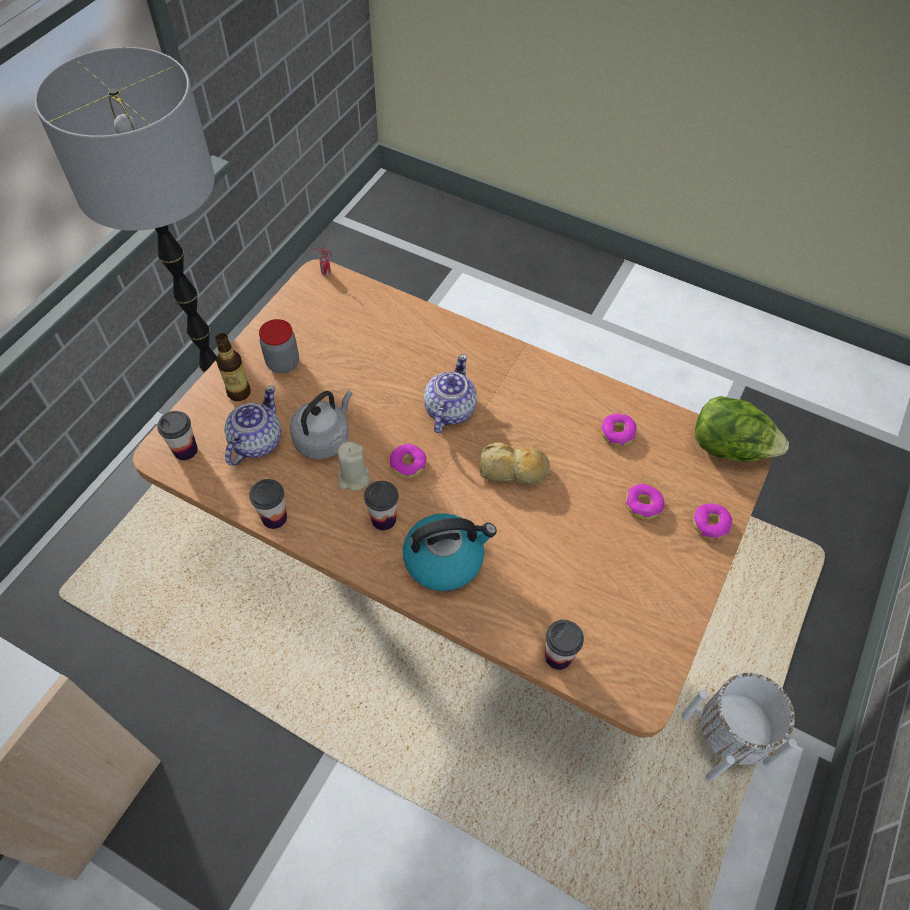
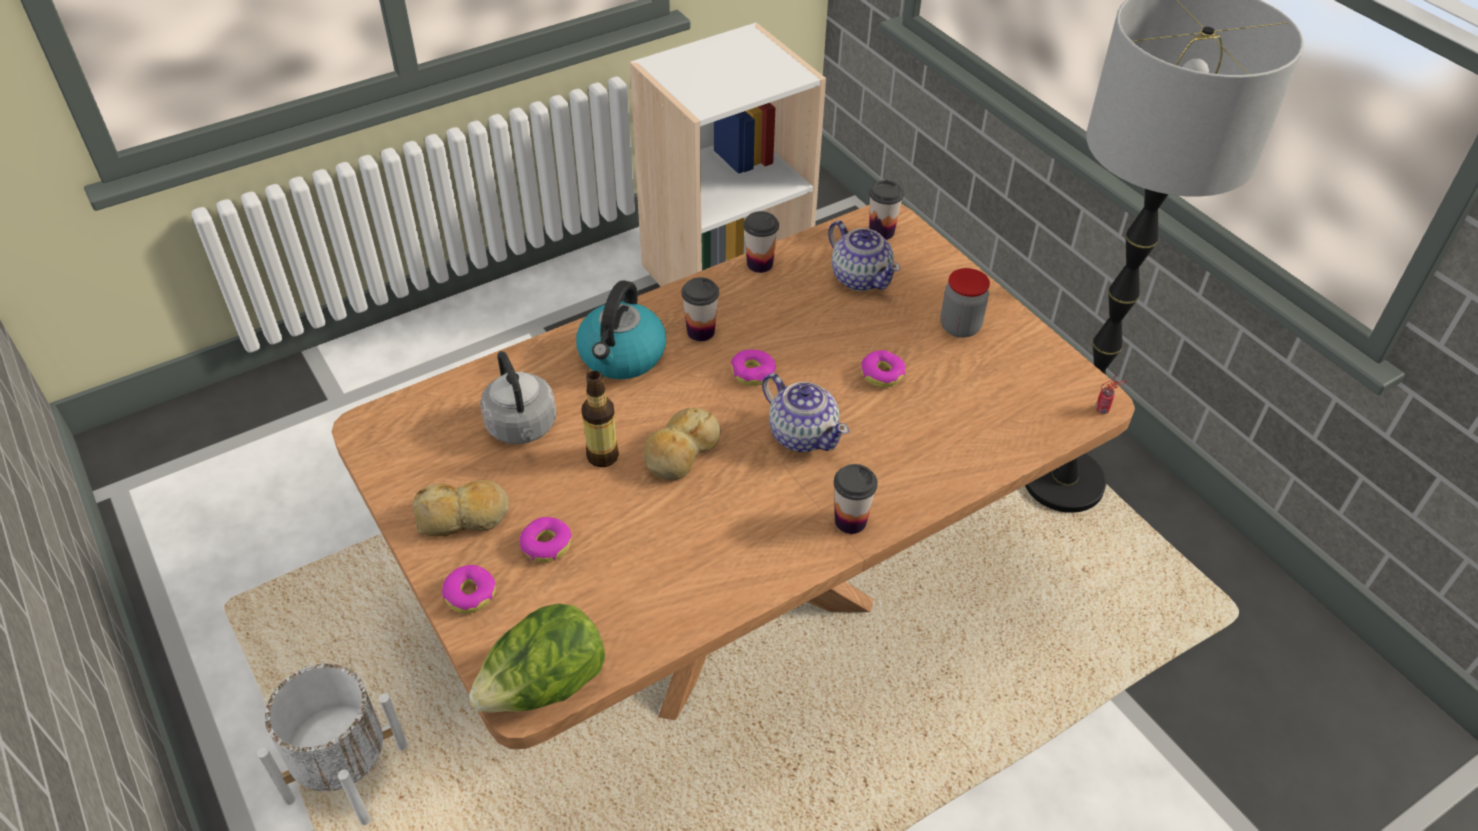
camera: 120 degrees right, 10 degrees down
(239, 392) = (936, 284): bottle -> bottle (602, 456)
(324, 438) = (832, 324): grey kettle -> grey kettle (522, 428)
(353, 478) = (765, 328): beige candle -> none
(558, 656) = (459, 390): cup -> cup (850, 521)
(617, 433) = (657, 576): donut -> donut (882, 374)
(662, 568) = (464, 517): none -> bread

